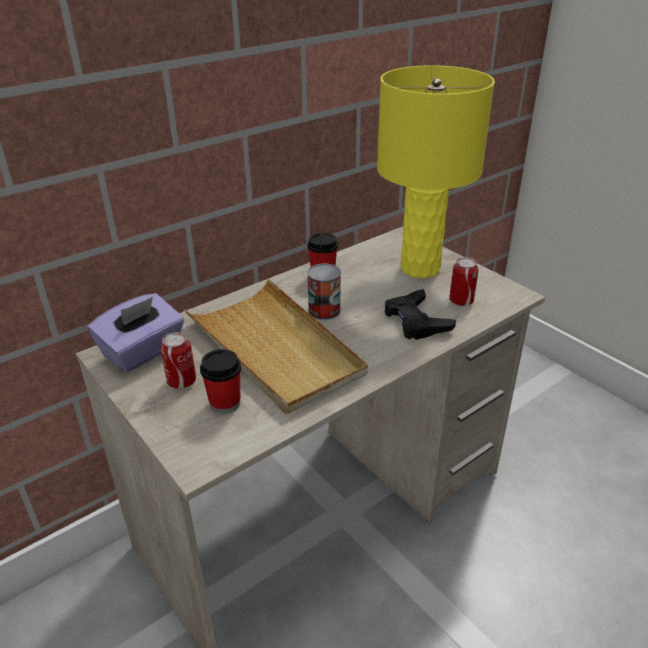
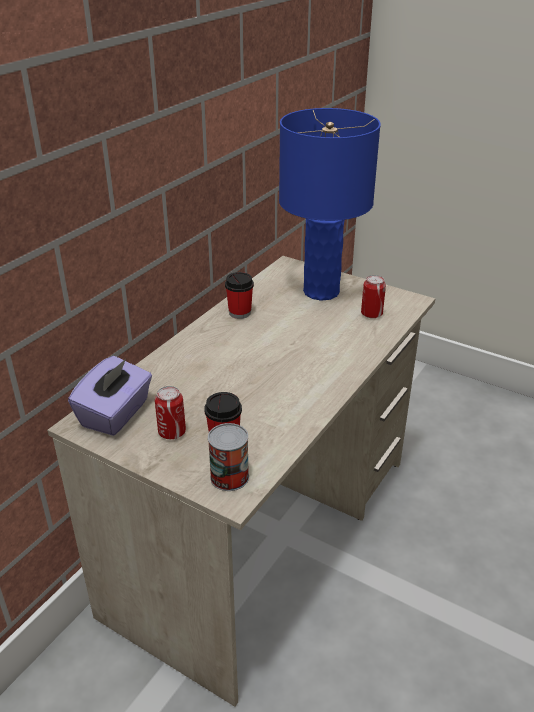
camera: 20 degrees left, 0 degrees up
(274, 348) = (237, 385): beige tray -> none
(324, 311) = (261, 344): can -> can (229, 477)
(416, 321) = (344, 338): black game controller -> none
(420, 269) = (321, 292): yellow table lamp -> blue table lamp

